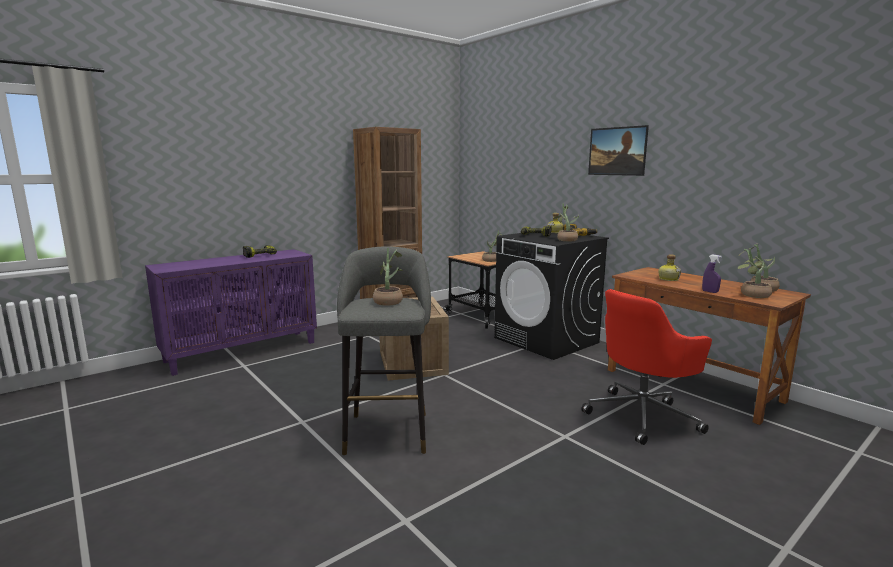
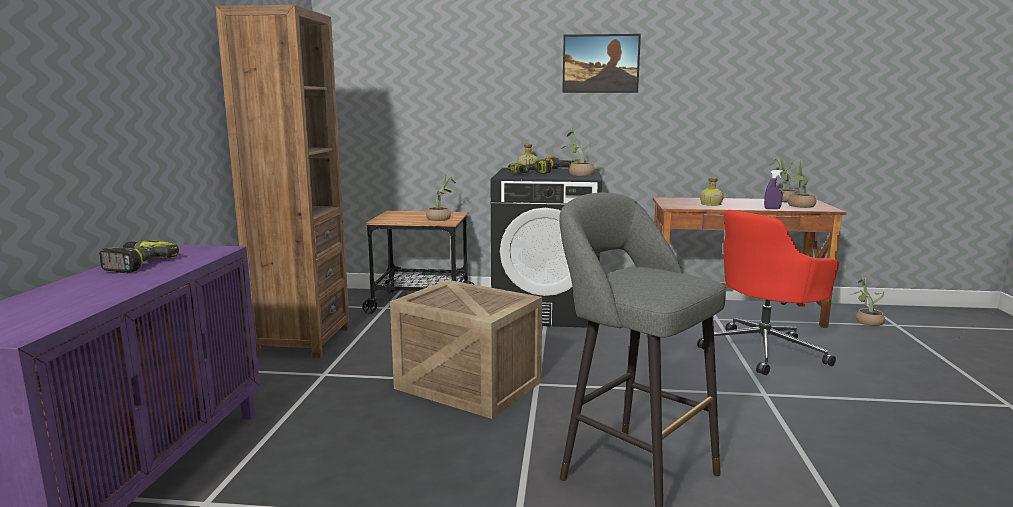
camera: 45 degrees left, 0 degrees up
(389, 301) = (643, 273): potted plant -> potted plant (865, 321)
(642, 415) = (764, 351): red office chair -> red office chair turned 45 degrees clockwise

